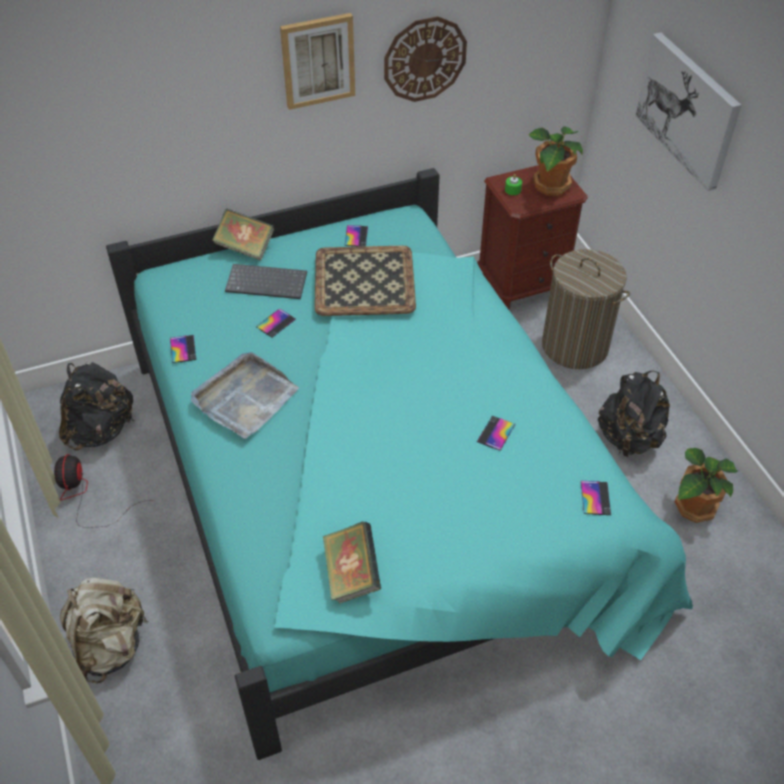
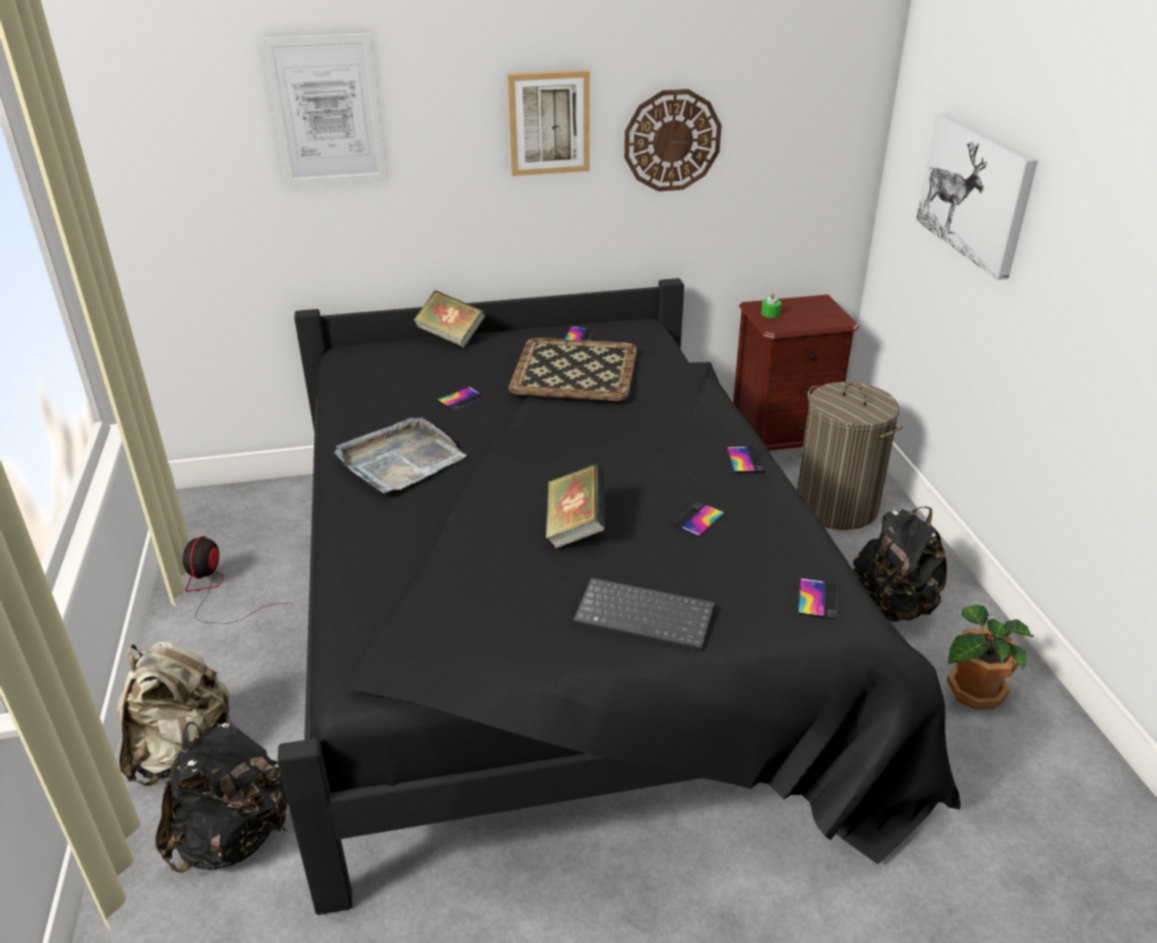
camera: 10 degrees right, 15 degrees down
(101, 430) = (259, 530): black backpack -> black backpack (234, 837)
(122, 80) = (328, 112): none -> picture
(183, 349) = (347, 412): phone -> phone (745, 460)
(268, 282) = (465, 365): keyboard -> keyboard (646, 615)
(352, 574) = (467, 643): book -> book (575, 527)
(380, 486) = (566, 621): turquoise bed -> black bed
(550, 186) = (815, 313): potted plant -> none

